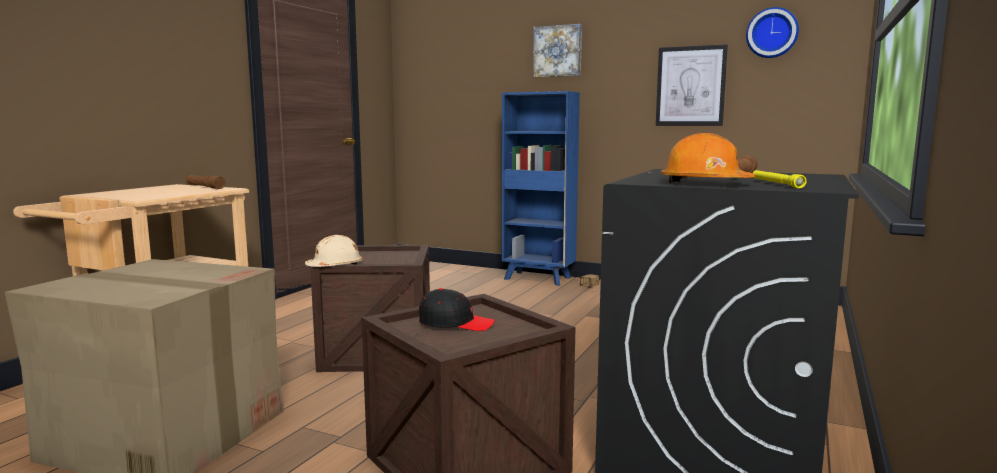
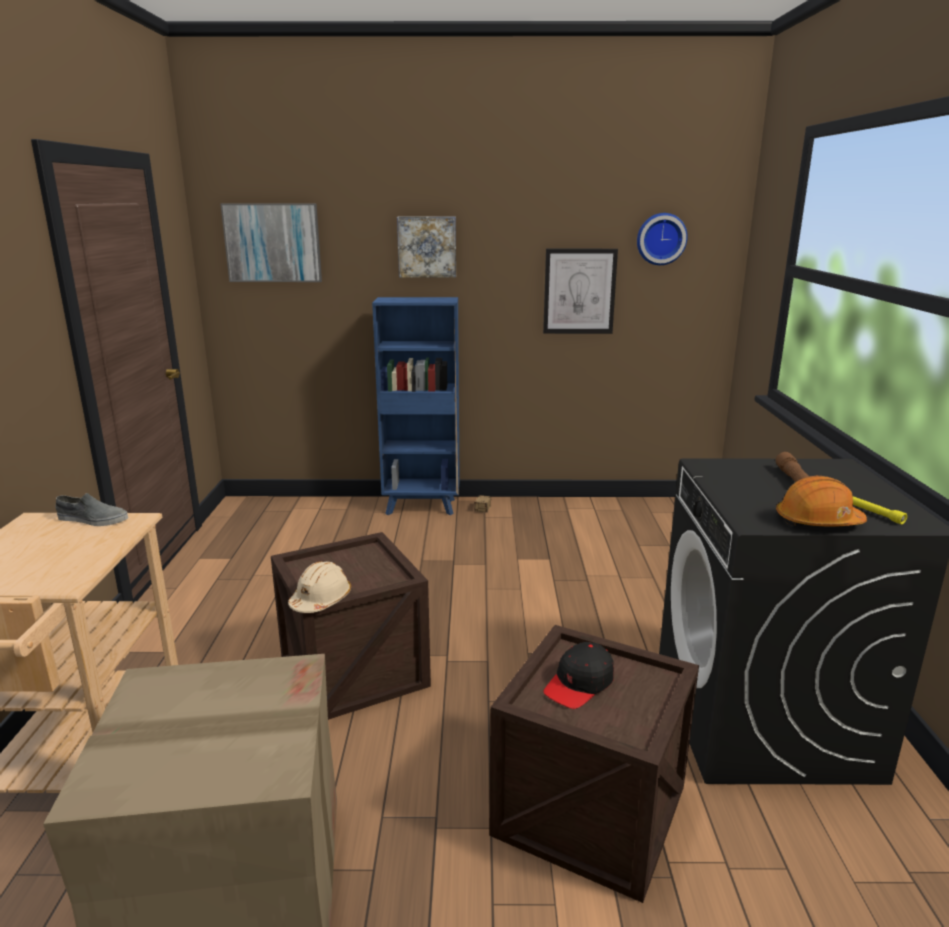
camera: 25 degrees left, 10 degrees up
(205, 187) = (92, 519): brown flashlight -> grey shoe
(444, 54) = (273, 243): none -> picture
(455, 323) = (579, 684): black cap -> black cap turned 150 degrees clockwise

